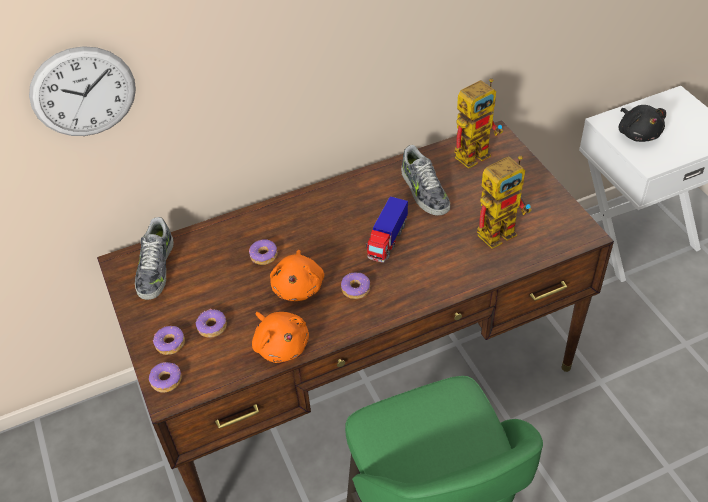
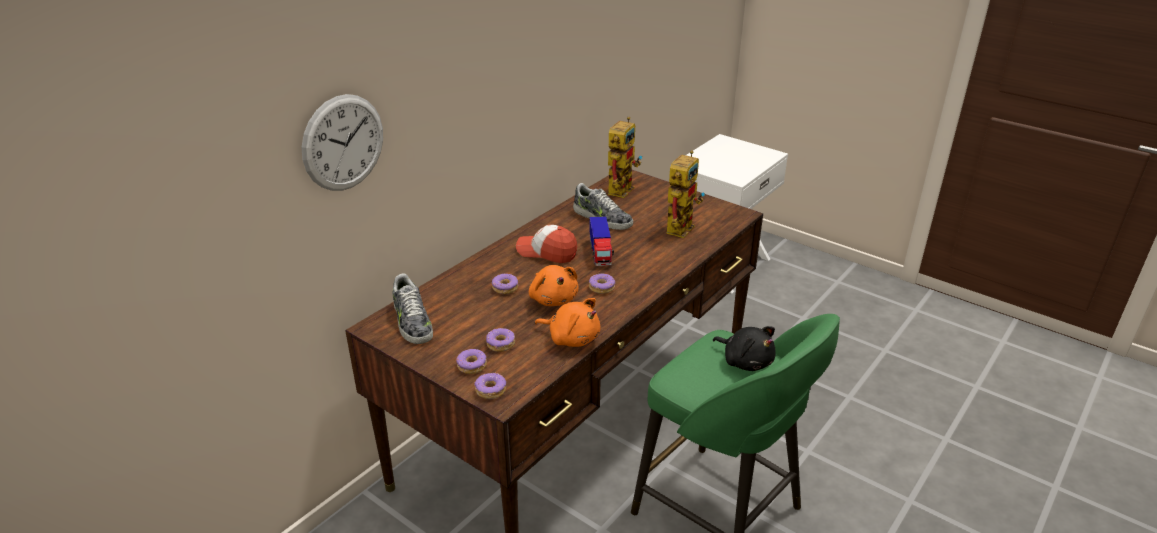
camera: 30 degrees left, 15 degrees down
(335, 221) = (547, 252): none -> cap
(638, 133) = (714, 164): black plush toy -> black plush toy (745, 361)

